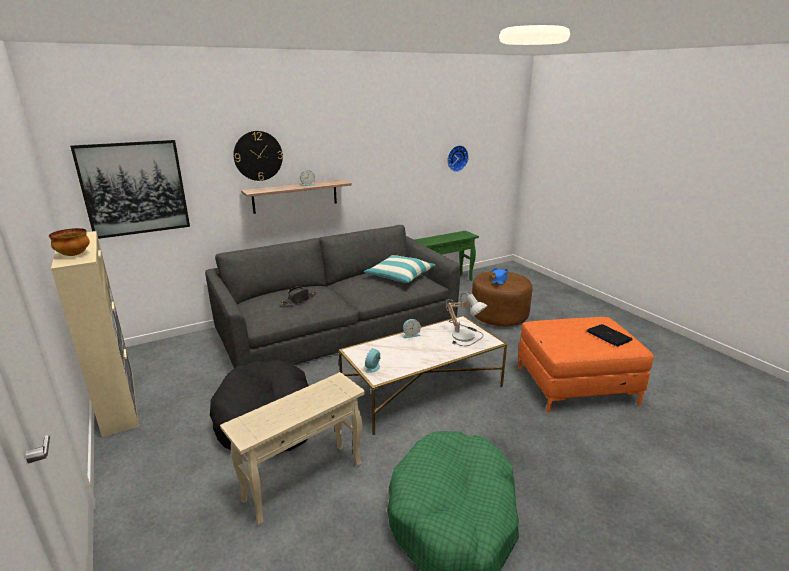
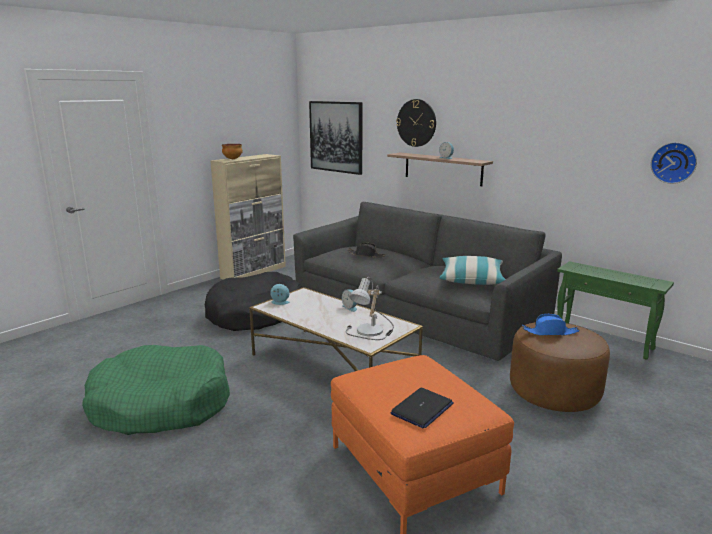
camera: 70 degrees right, 5 degrees down
(303, 482) = (191, 341): beige side table -> none

